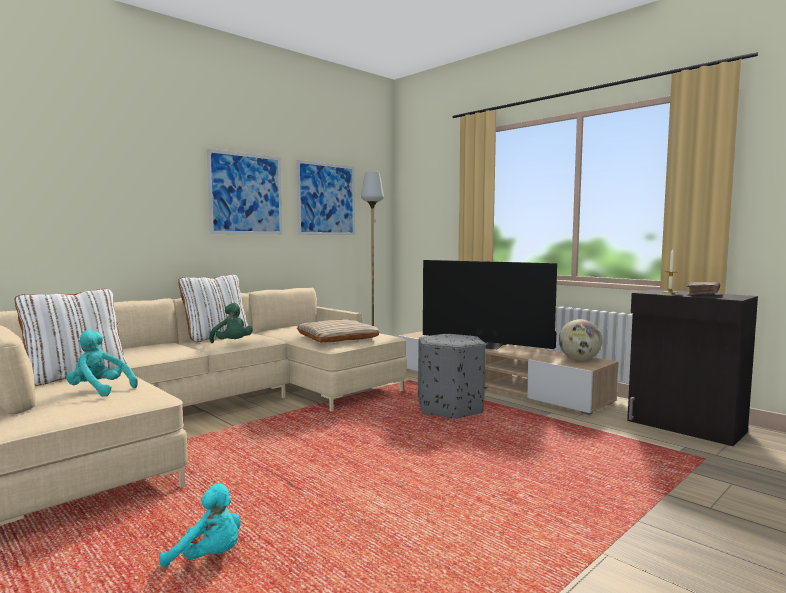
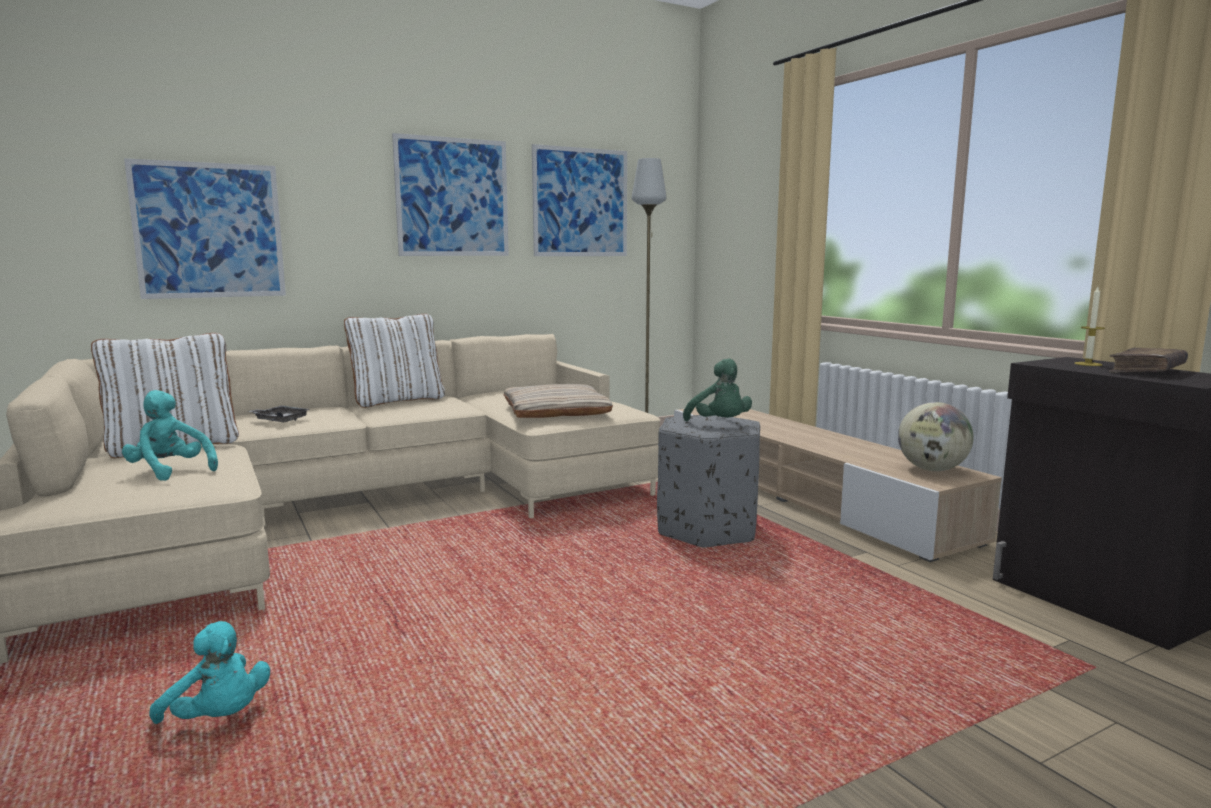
camera: 15 degrees right, 5 degrees up
(75, 214) = (209, 231): none -> picture
(141, 353) = (280, 420): none -> grey tray
(232, 344) = (406, 412): green plush toy -> green plush toy (719, 424)
(488, 346) = (797, 436): television -> none

